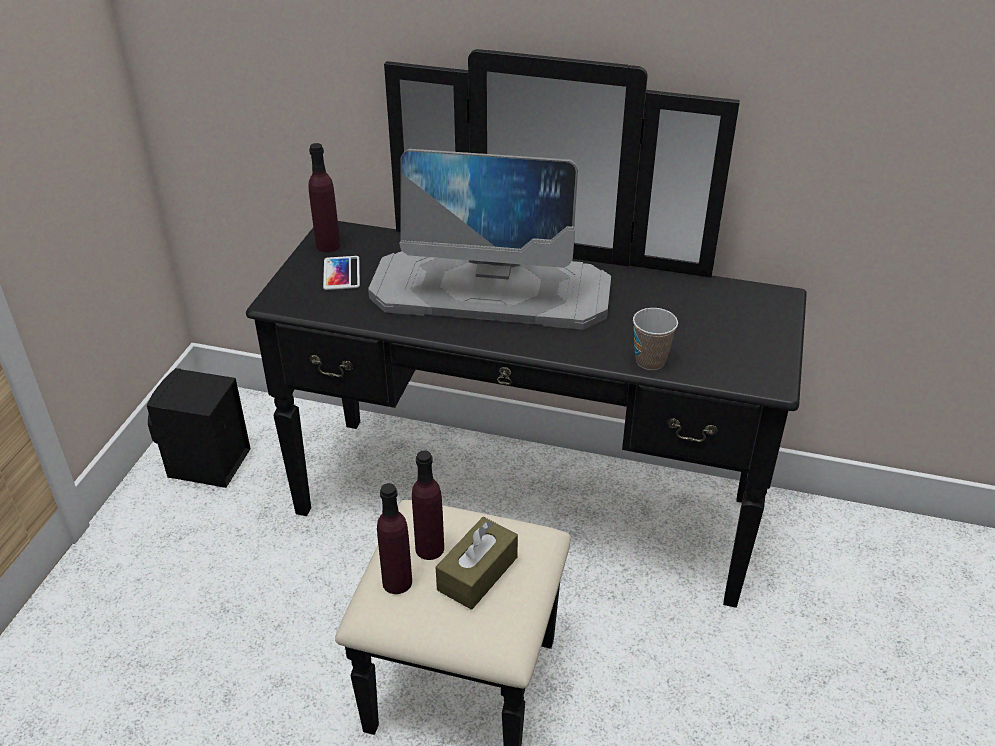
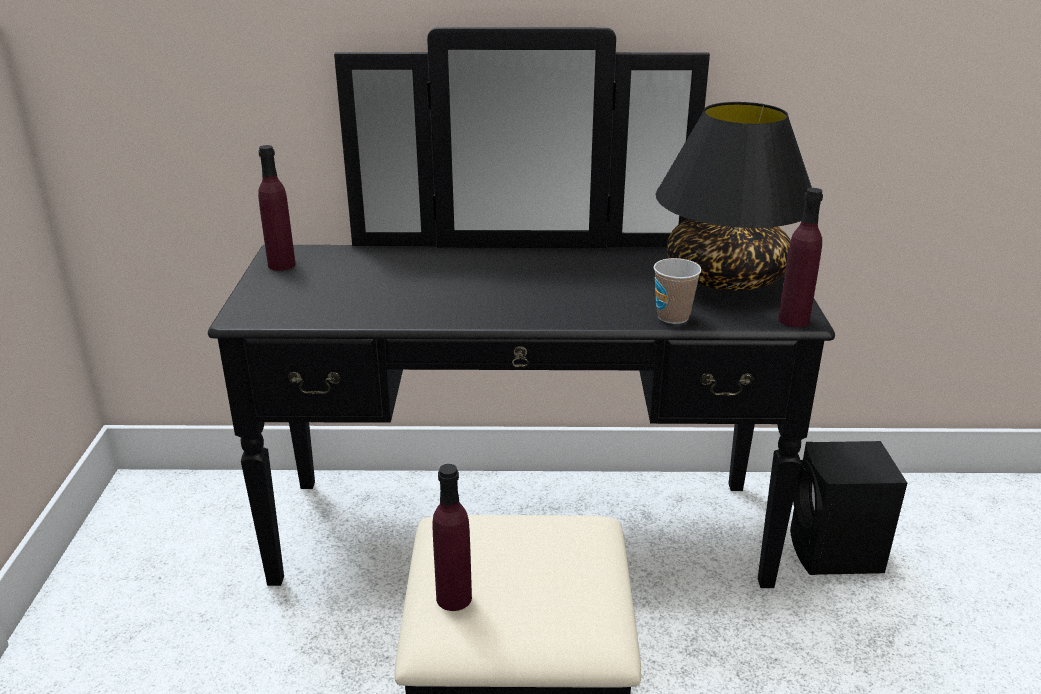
camera: 15 degrees left, 10 degrees down
(207, 465) = (146, 553): black speaker -> black speaker (835, 554)
(341, 273) = (307, 285): phone -> none
(429, 548) = (478, 556): purple bottle -> purple bottle (793, 320)
(477, 573) = (543, 571): brown tissue box -> none
(492, 291) = (479, 281): monitor -> none
(726, 320) = (725, 276): none -> black table lamp

